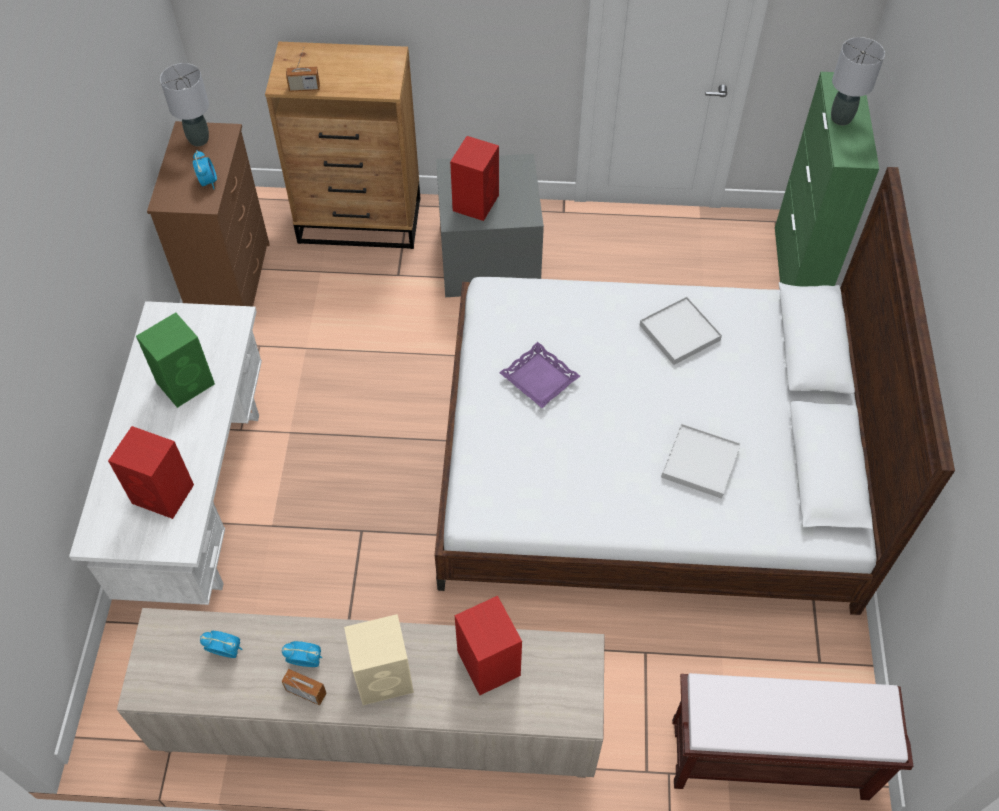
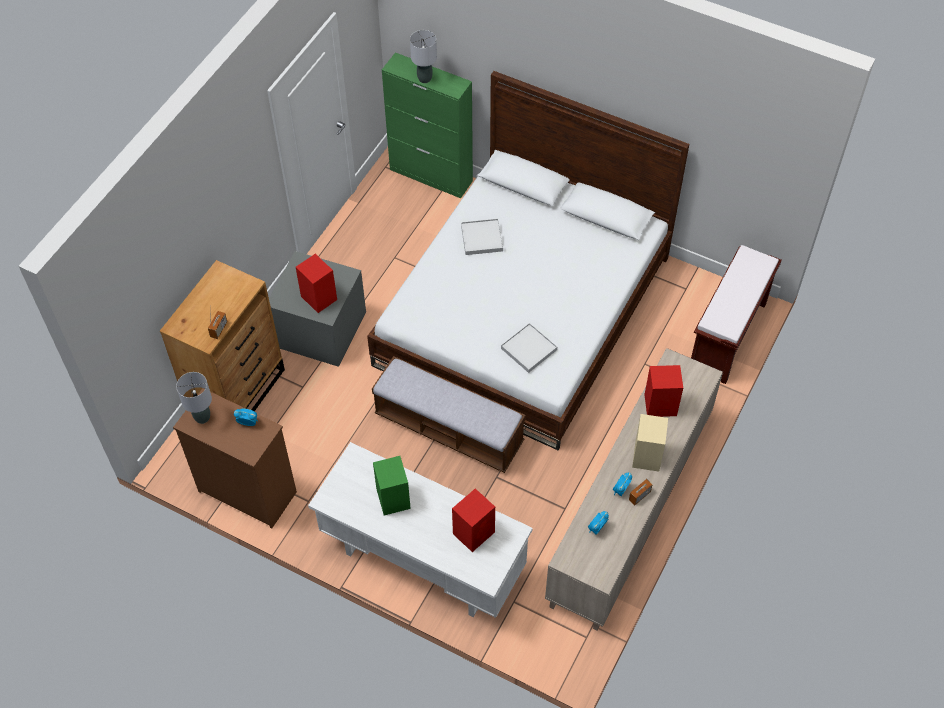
camera: 65 degrees left, 0 degrees up
(410, 448) = (449, 429): none -> bench
(540, 378) = (477, 318): purple tray -> none
(700, 463) = (574, 268): white tray -> white tray (529, 349)

